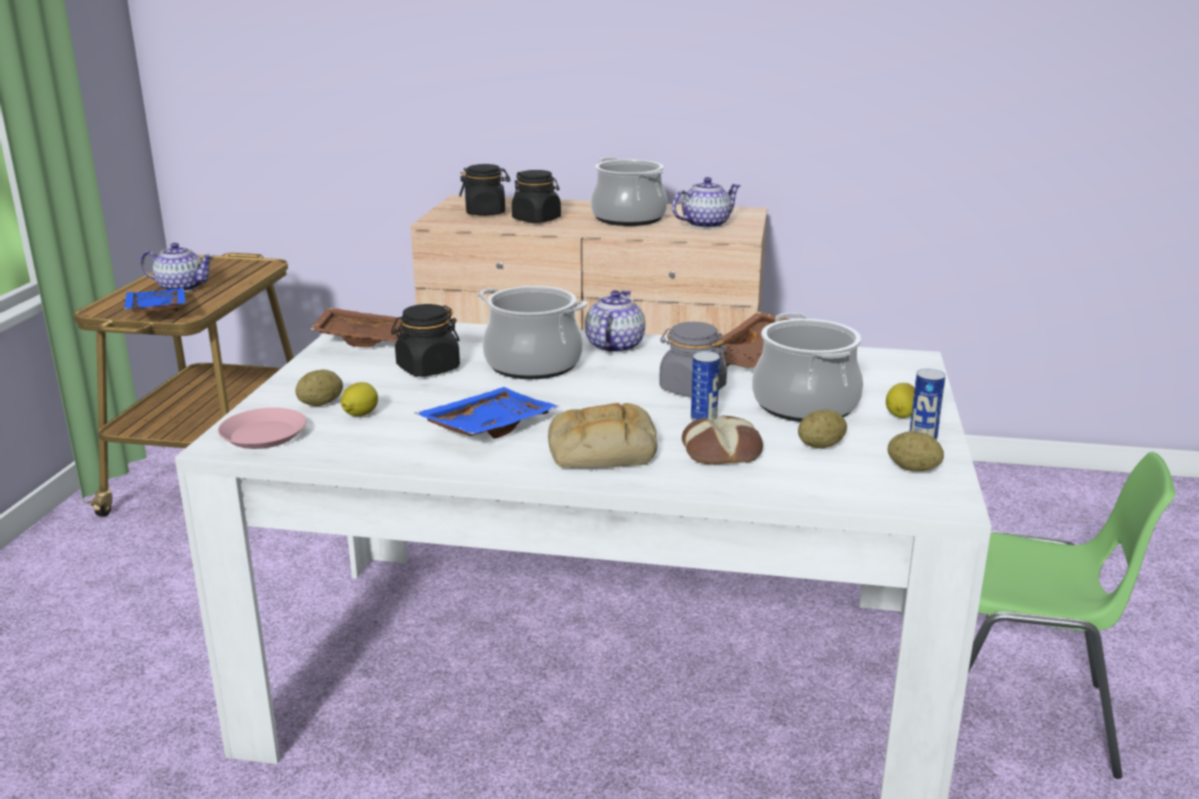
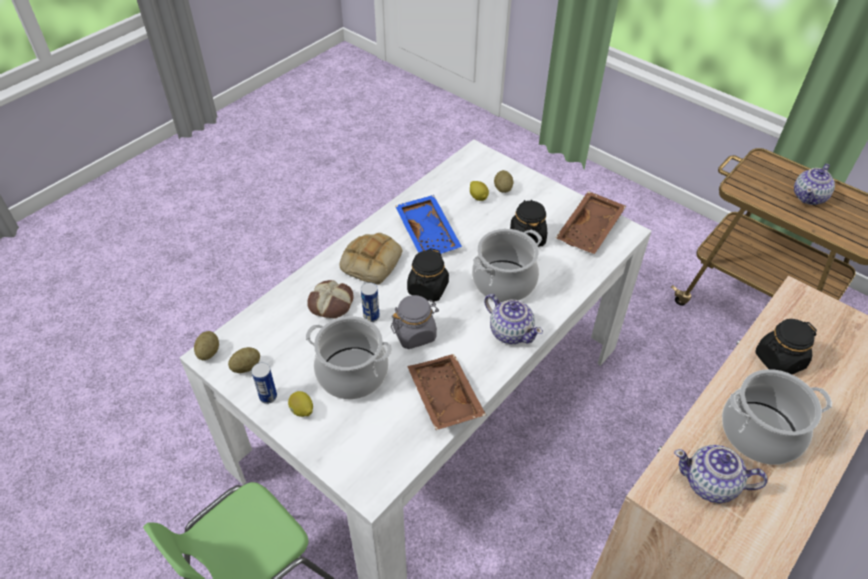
camera: 120 degrees right, 25 degrees up
(155, 312) = (748, 177): blue tray -> none
(264, 435) = (477, 165): pink plate -> none
(485, 212) = (821, 336): black jar -> black jar (428, 289)
(705, 224) = (711, 484): teapot -> teapot turned 105 degrees clockwise
(821, 446) = (301, 346): potato -> potato (208, 352)

